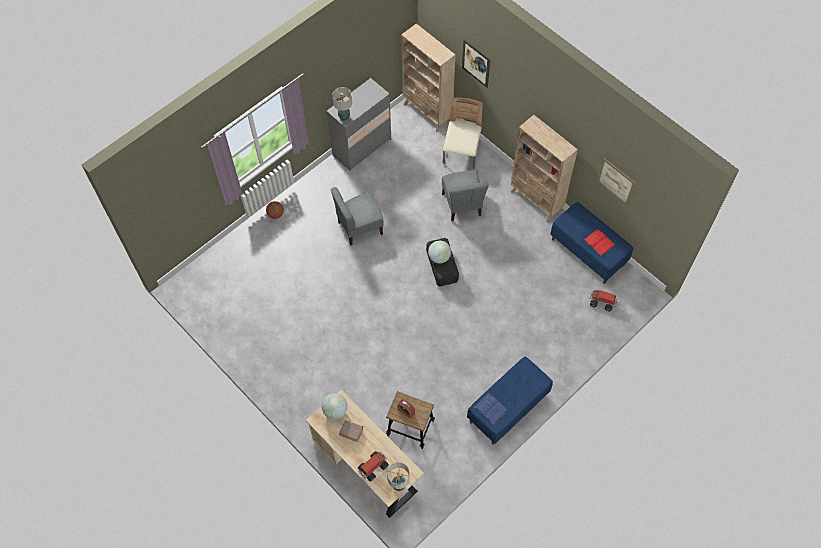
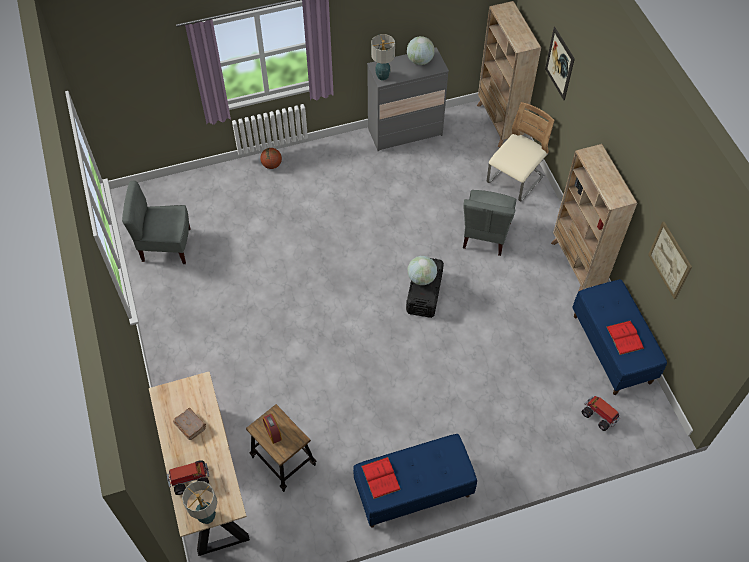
camera: 25 degrees right, 5 degrees down
(335, 410) = (188, 392): globe -> globe (420, 61)
(359, 227) = (354, 214): grey chair -> grey chair (166, 246)
(491, 408) = (380, 477): blue book -> red book

